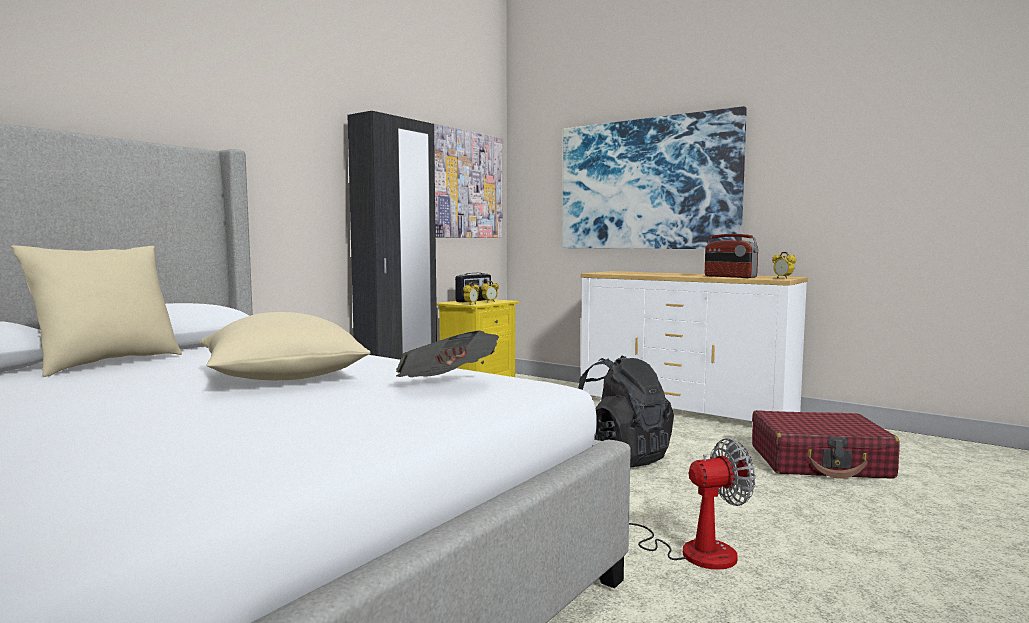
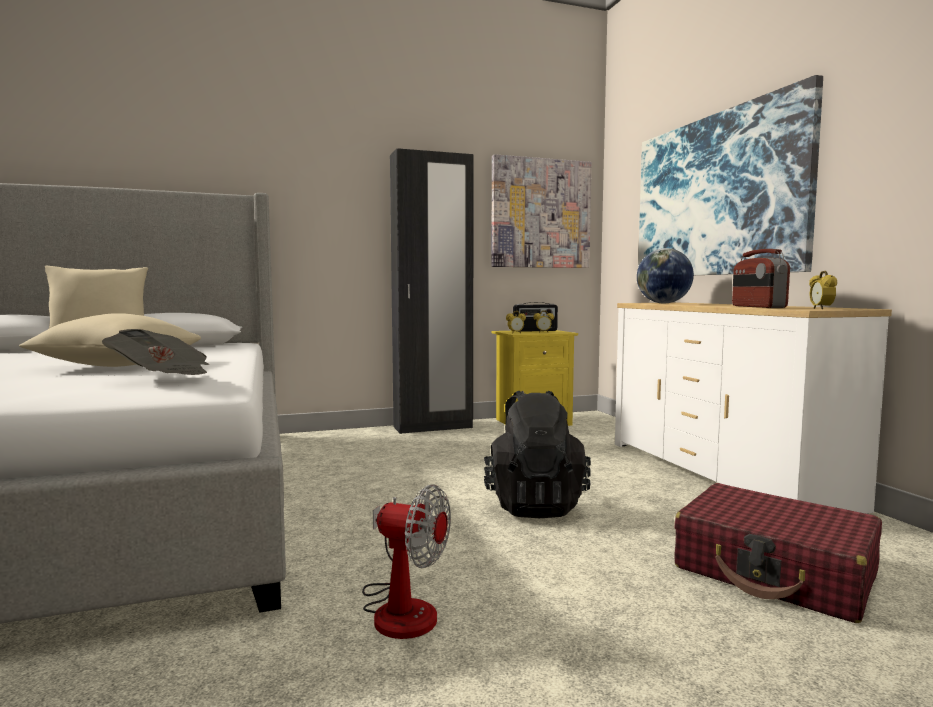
camera: 35 degrees right, 0 degrees up
(623, 273) = (663, 303): none -> globe

